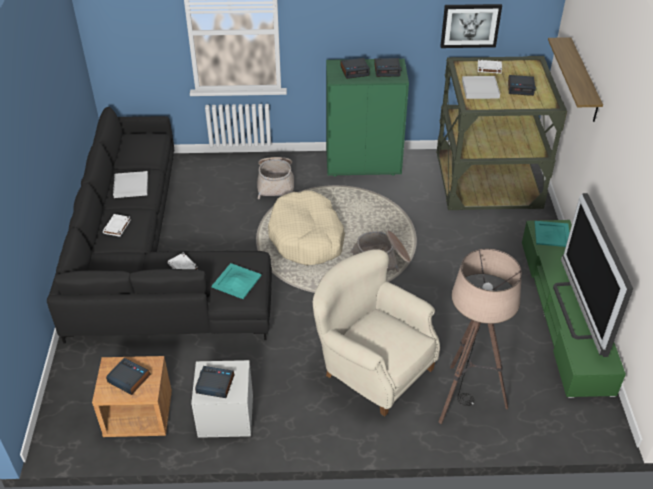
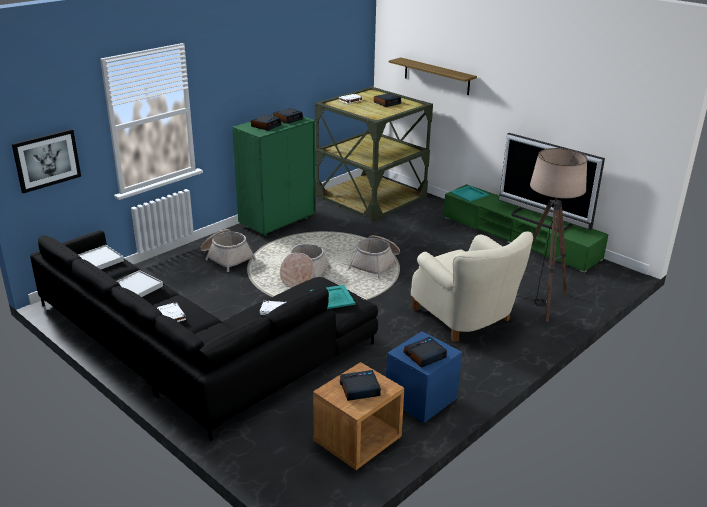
camera: 45 degrees left, 15 degrees down
(226, 418) = (422, 401): white nightstand -> blue nightstand
(307, 237) = (304, 276): beige dog bed -> basket
(373, 367) = (465, 318): beige armchair -> beige armchair turned 120 degrees counterclockwise
(470, 25) = (323, 71): picture -> picture (47, 160)
(480, 89) = (365, 109): white tray -> white tray (99, 260)

